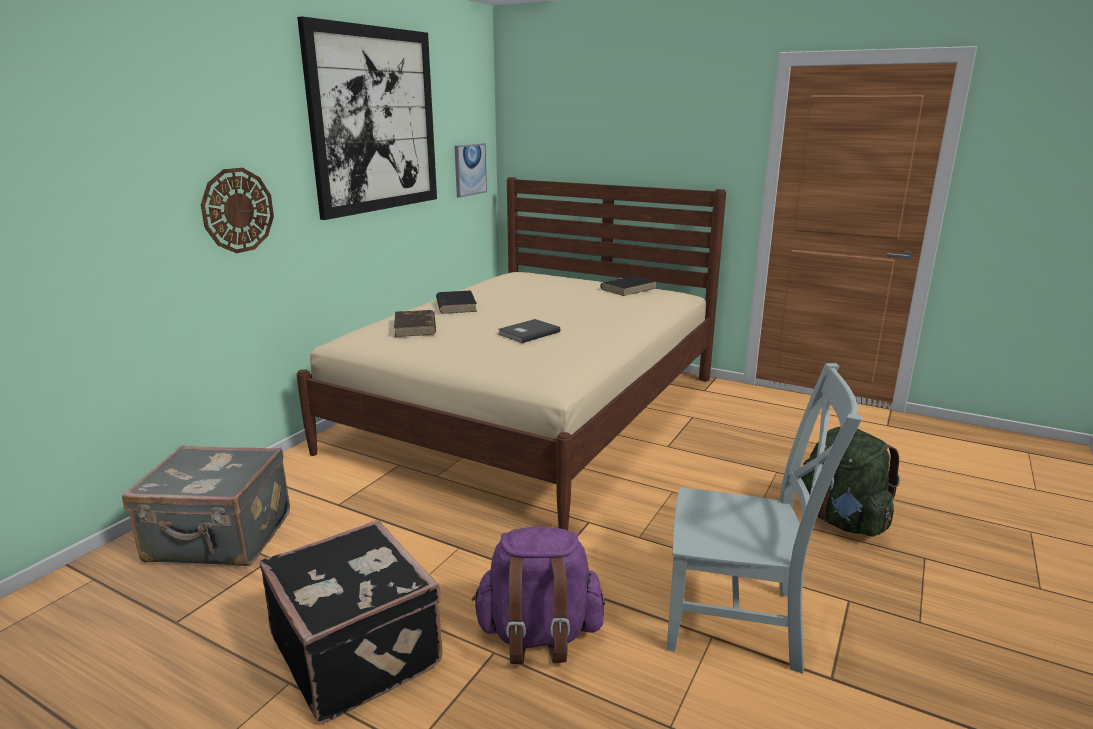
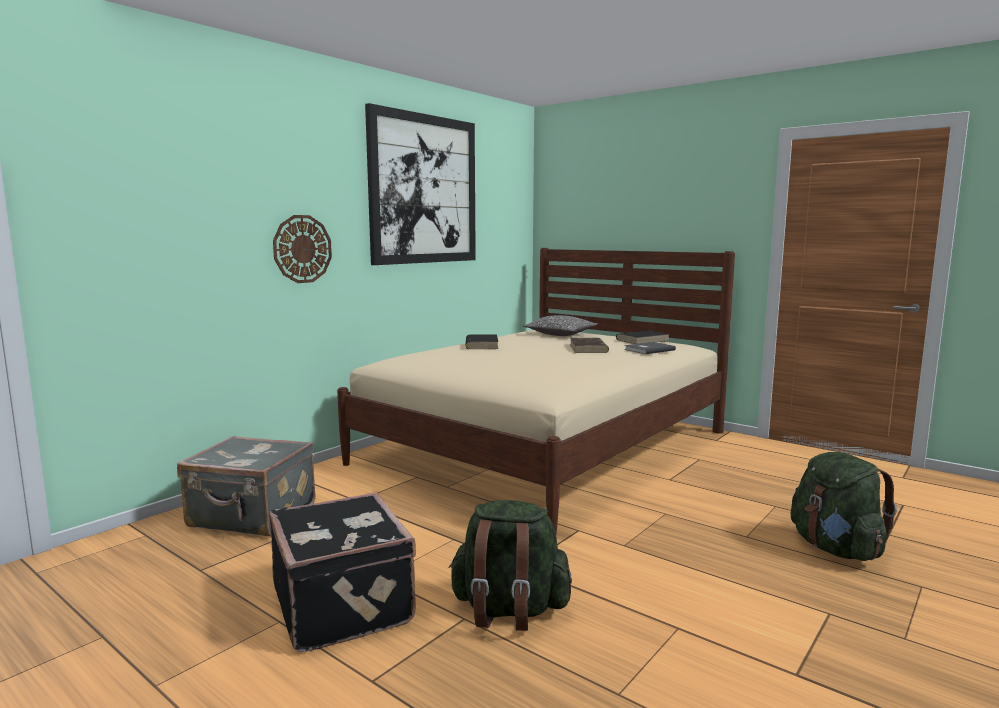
camera: 10 degrees right, 10 degrees down
(415, 327) = (441, 356): brown book -> brown book (588, 348)
(469, 169) = (507, 239): picture -> none
(527, 333) = (537, 362): grey book -> grey book (648, 350)
(537, 282) = (560, 334): none -> pillow
(539, 636) = (509, 610): purple backpack -> green backpack
(740, 622) = (709, 619): grey chair -> none

